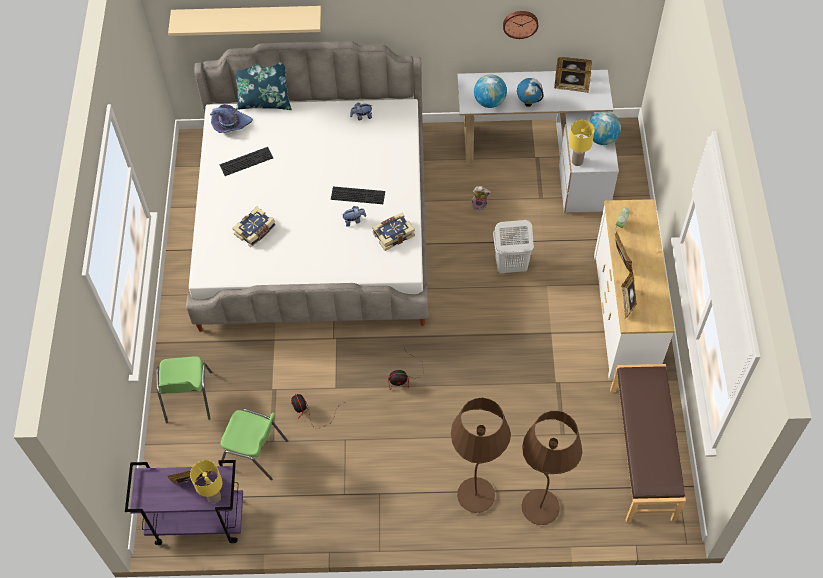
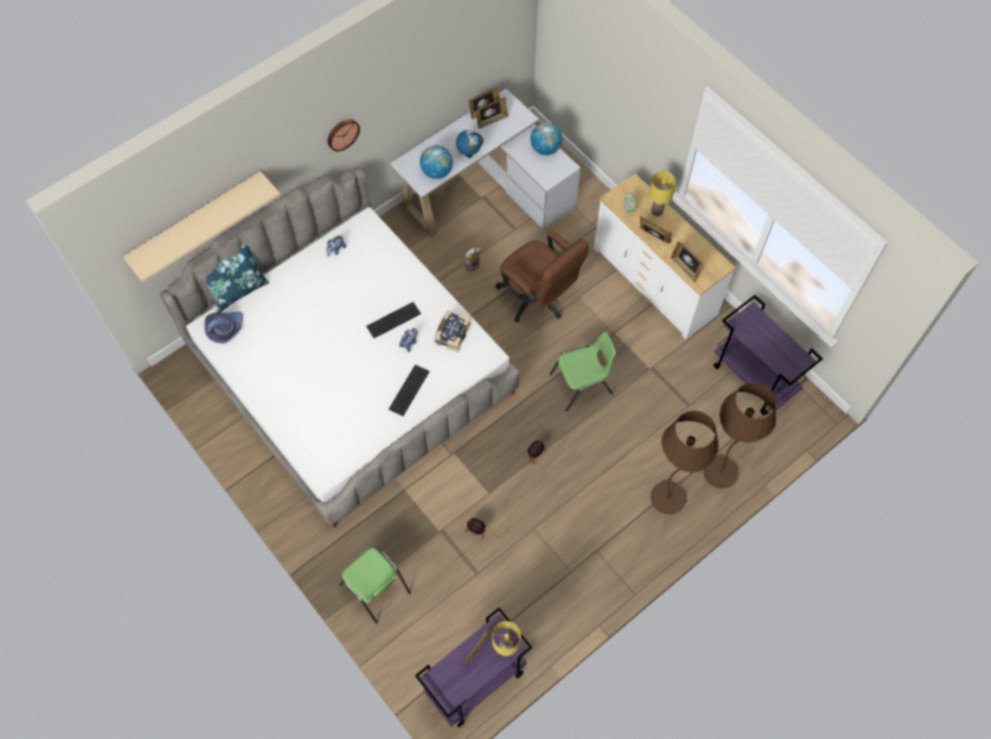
camera: 40 degrees left, 5 degrees up
(246, 160) = (269, 352): keyboard -> keyboard (408, 389)
(255, 231) = (334, 408): book -> none
(255, 453) = (472, 592): green chair -> green chair (582, 384)
(510, 265) = (538, 299): white laundry basket -> brown office chair
(520, 23) = (430, 88): wall clock -> wall clock (342, 133)
(577, 162) = (543, 179): yellow table lamp -> yellow table lamp (657, 211)
(643, 453) = (754, 378): brown bench -> purple cart

